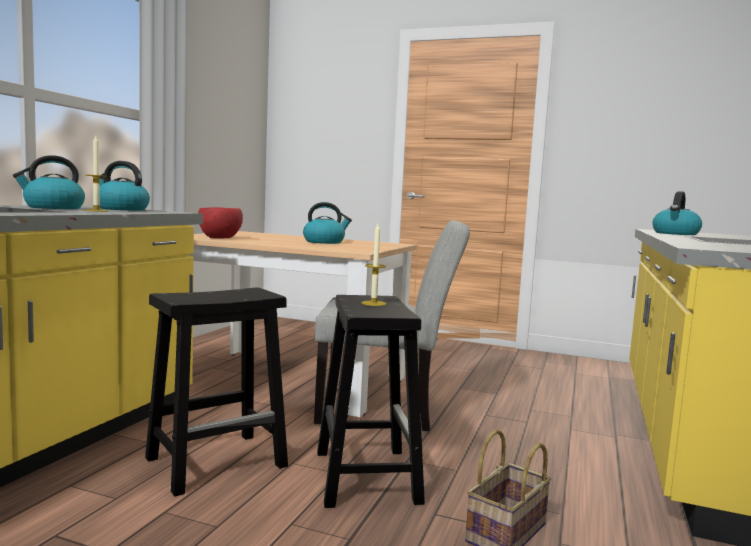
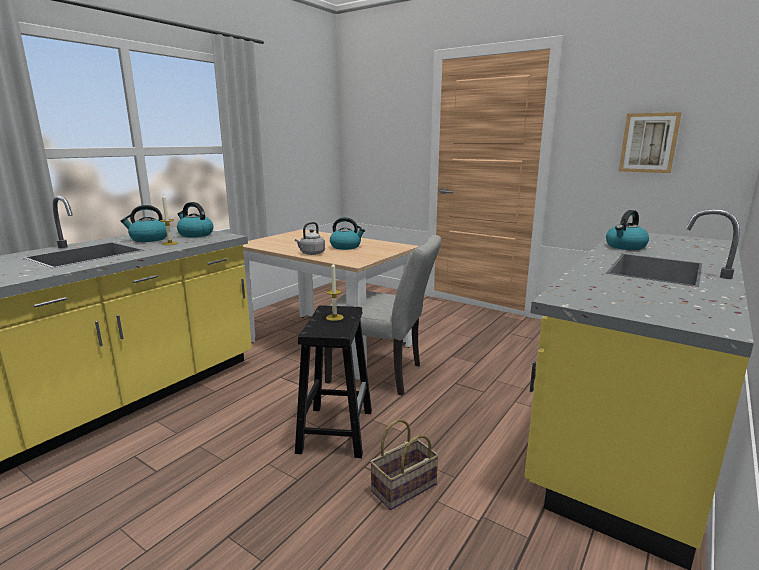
camera: 15 degrees right, 10 degrees up
(218, 461) = (248, 410): black stool -> none
(220, 238) = (272, 246): red bowl -> none
(287, 244) = (311, 253): none -> grey kettle
(653, 139) = (649, 143): none -> picture

